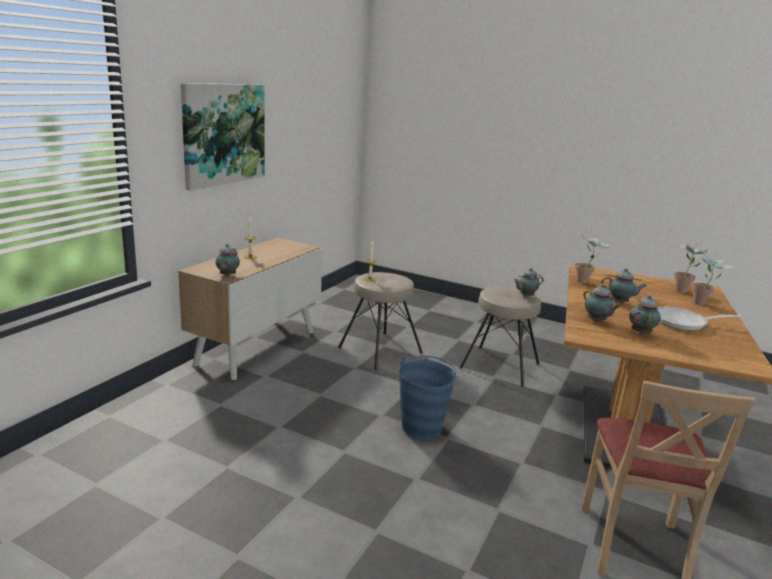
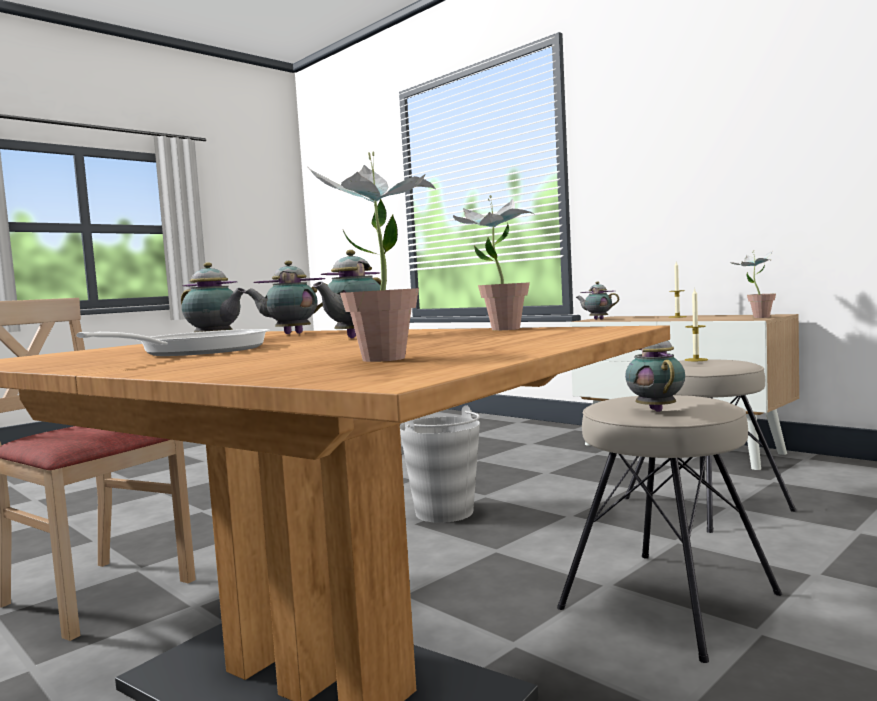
camera: 110 degrees right, 15 degrees down
(224, 134) = (690, 161): picture -> none
(422, 427) = (444, 512): blue bucket -> grey bucket
(702, 304) = (251, 363): potted plant -> potted plant (755, 317)

